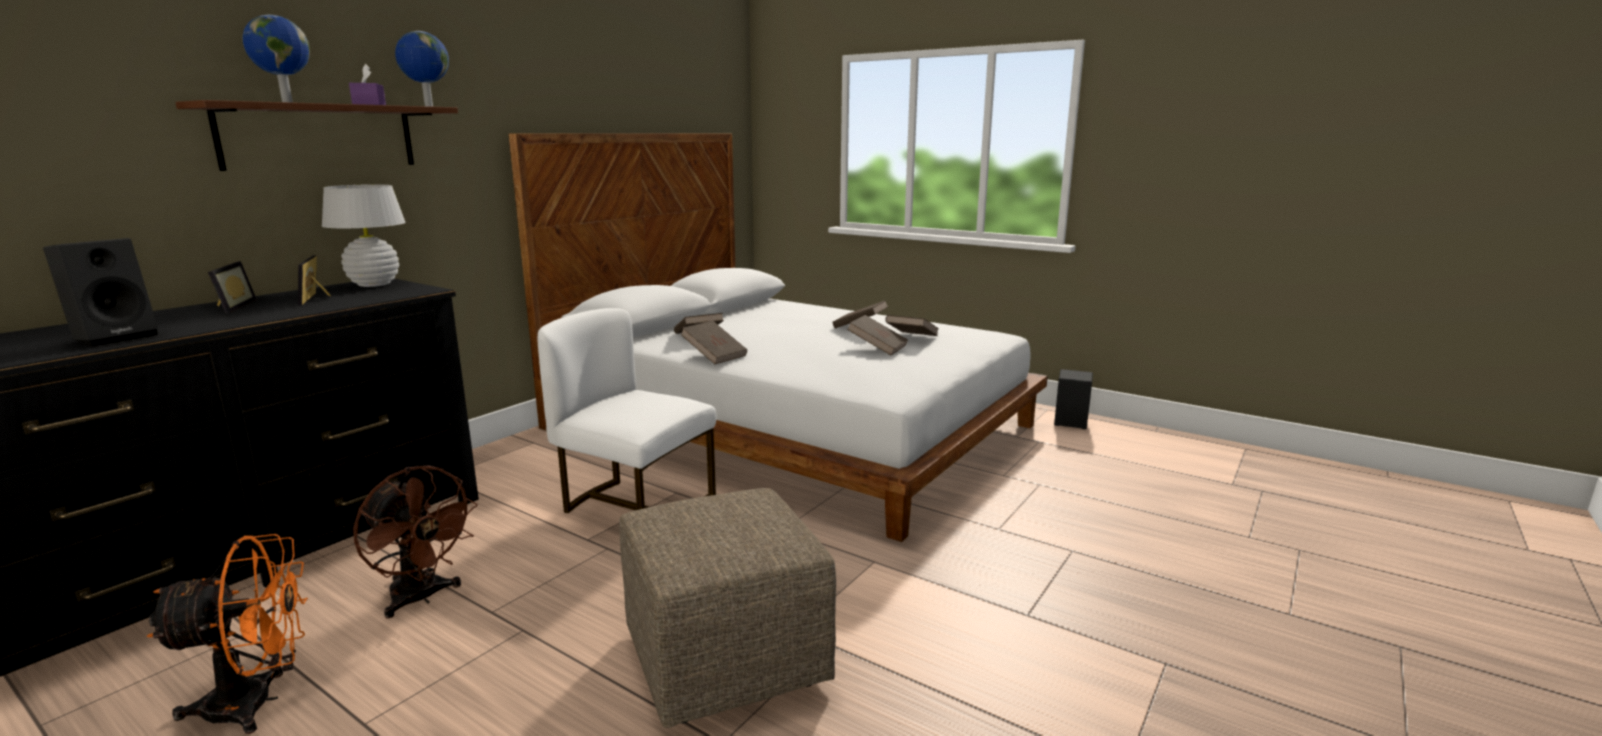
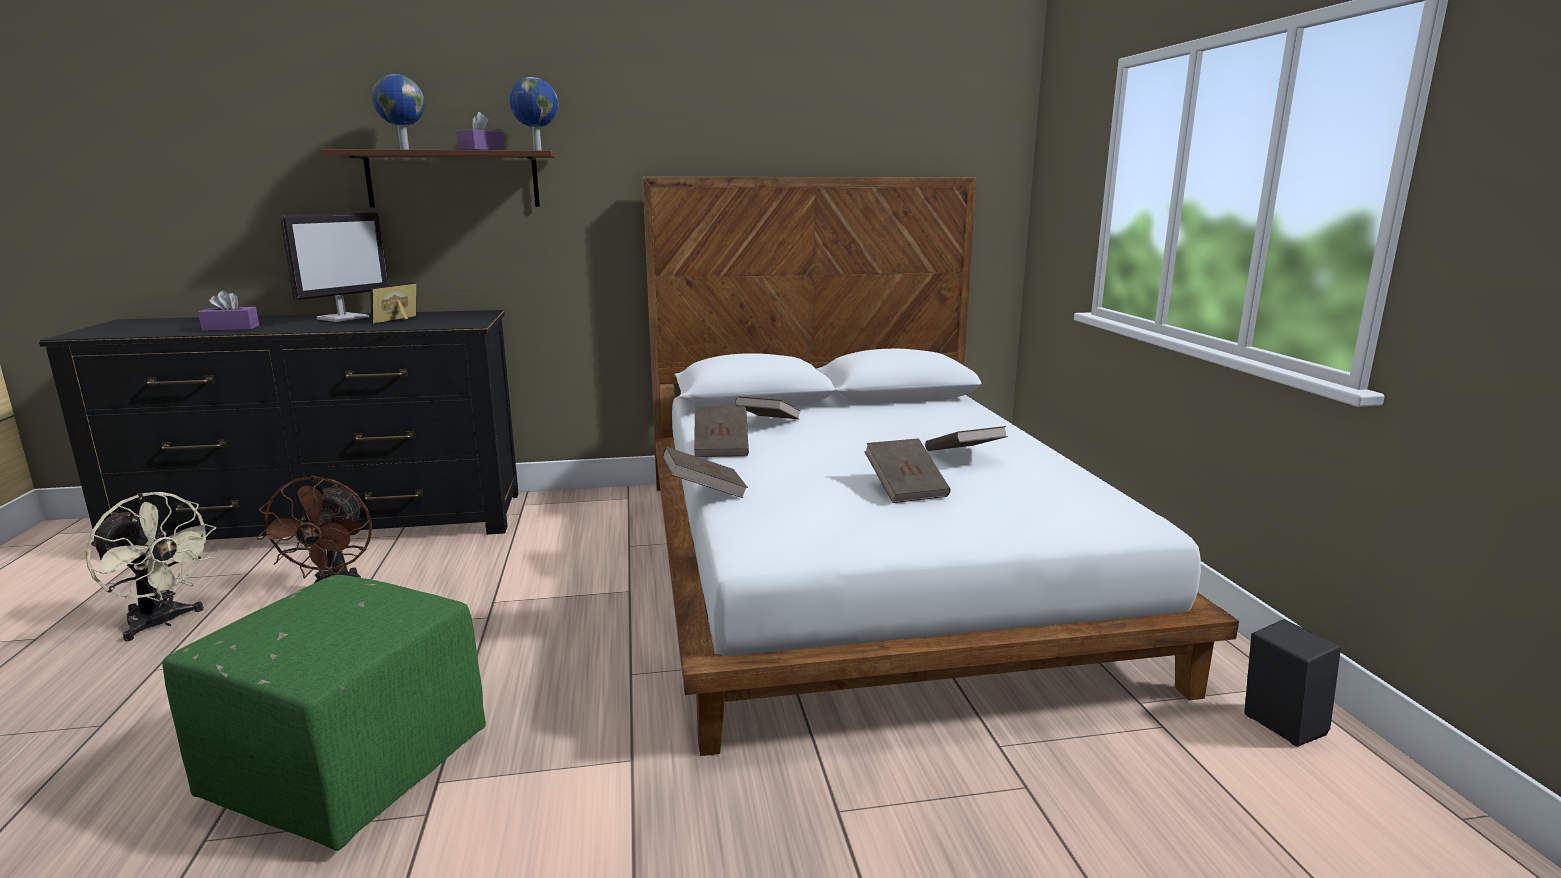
camera: 45 degrees right, 0 degrees up
(116, 337) = (231, 328): black speaker -> purple tissue box
(230, 307) = (344, 318): picture frame -> monitor
(257, 702) = (162, 623): orange fan -> beige fan
(374, 284) = (468, 315): white table lamp -> none
(635, 508) = (573, 590): white chair -> none
(723, 657) = (350, 767): beige ottoman -> green ottoman
(911, 338) = (986, 490): brown book -> brown book (704, 491)

